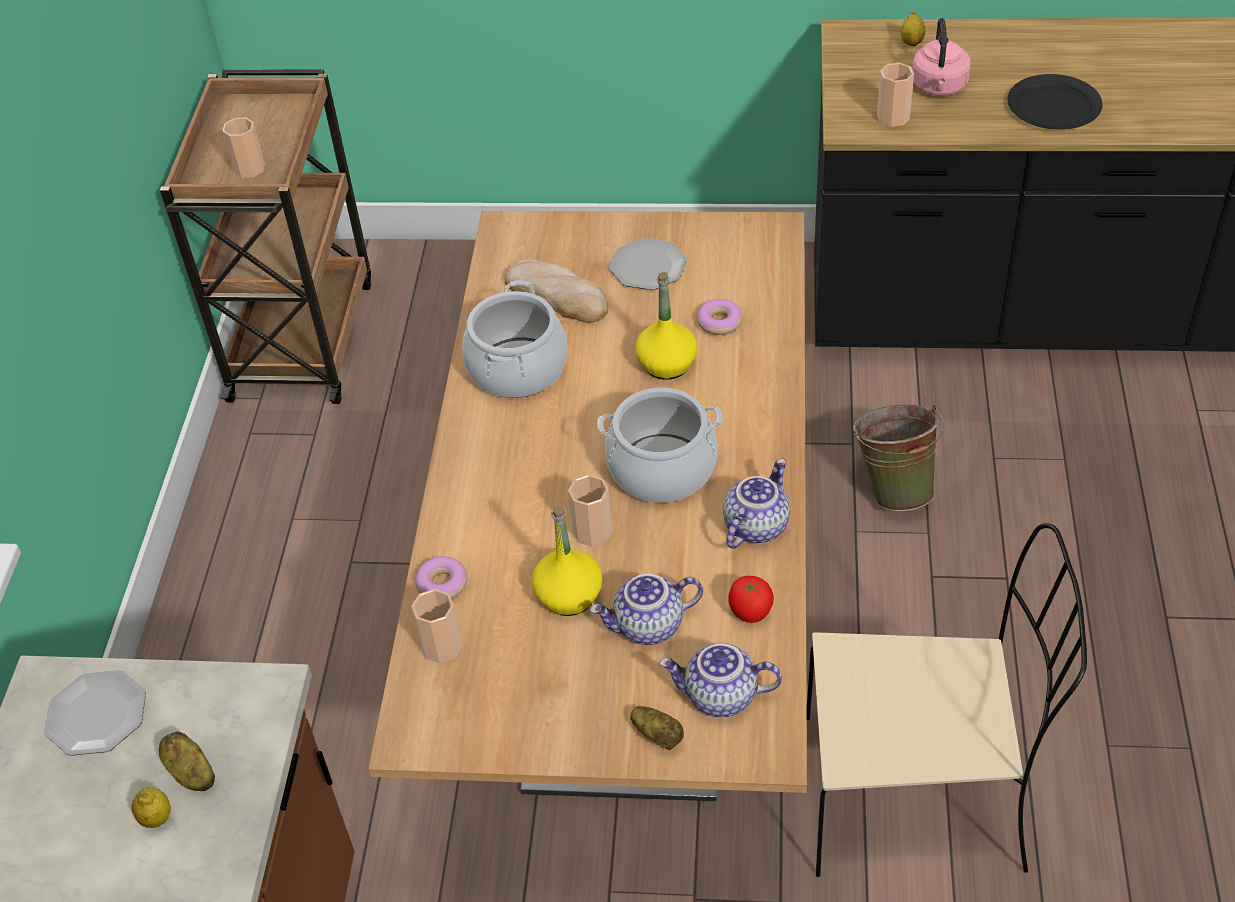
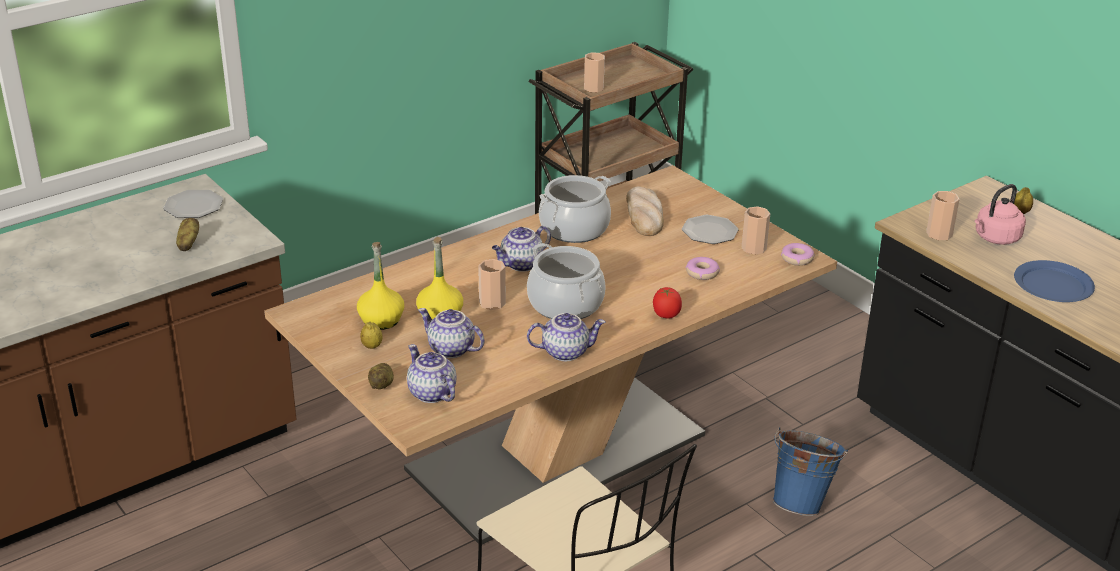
camera: 45 degrees right, 15 degrees down
(156, 818) = (155, 248): lemon -> lemon (372, 346)
(441, 646) = (361, 294): cup -> cup (754, 248)
(442, 584) = (400, 276): donut -> donut (797, 258)
(540, 458) = (521, 264): none -> teapot
(666, 364) = (644, 271): yellow bottle -> yellow bottle (381, 320)
(750, 612) = (501, 377): tomato -> tomato (666, 315)
(894, 487) = (802, 502): green bucket -> blue bucket
(1053, 106) = (1052, 285): black plate -> blue plate

